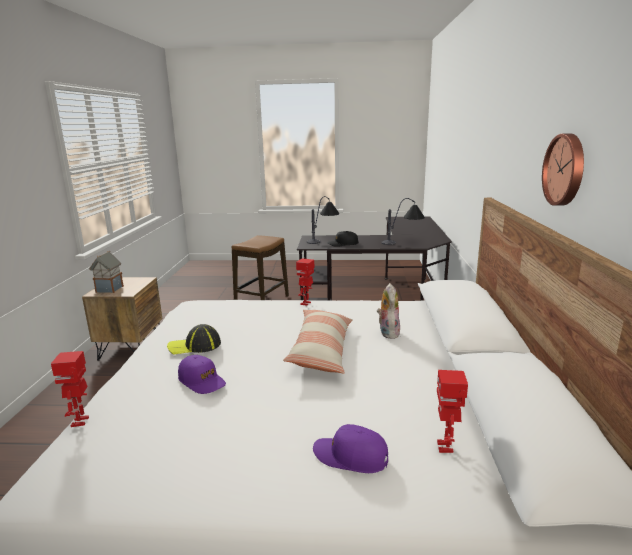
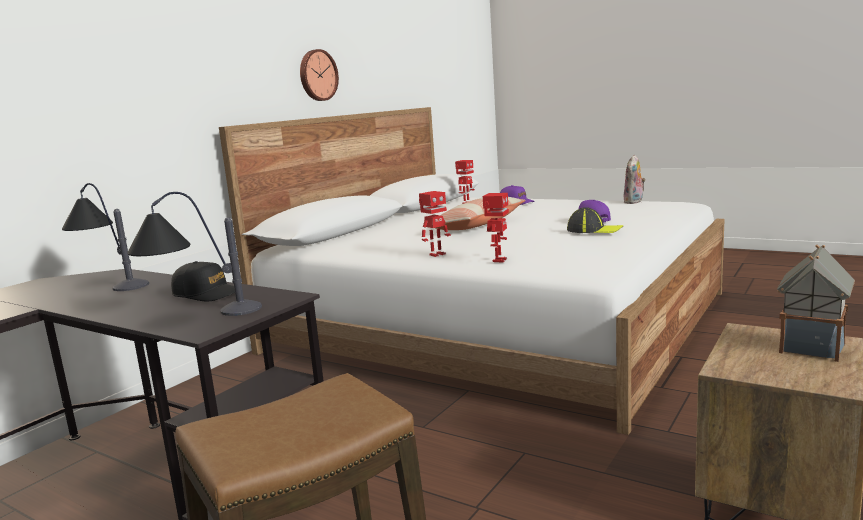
camera: 150 degrees left, 5 degrees down
(81, 421) = (679, 211): toy robot -> toy robot (498, 260)
(387, 332) = (402, 232): plush toy -> plush toy (634, 202)

